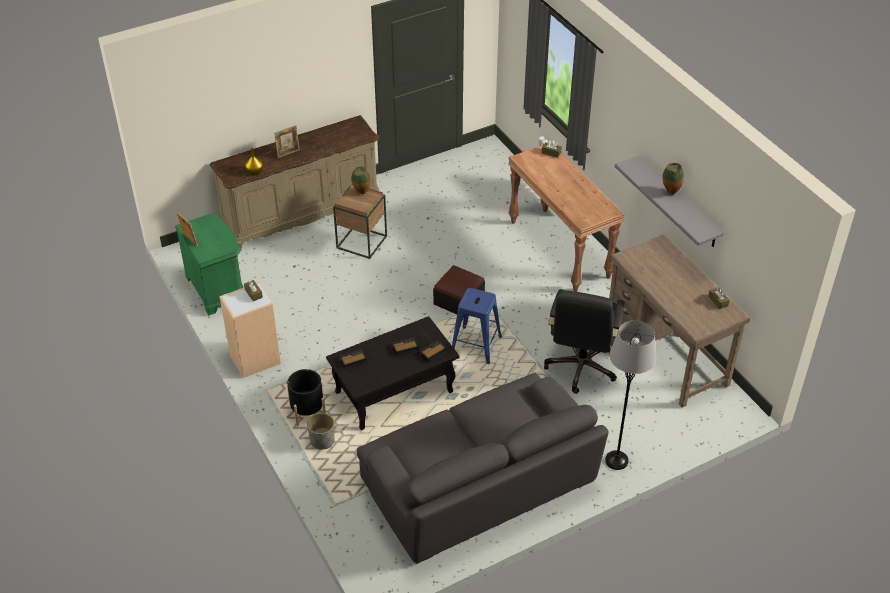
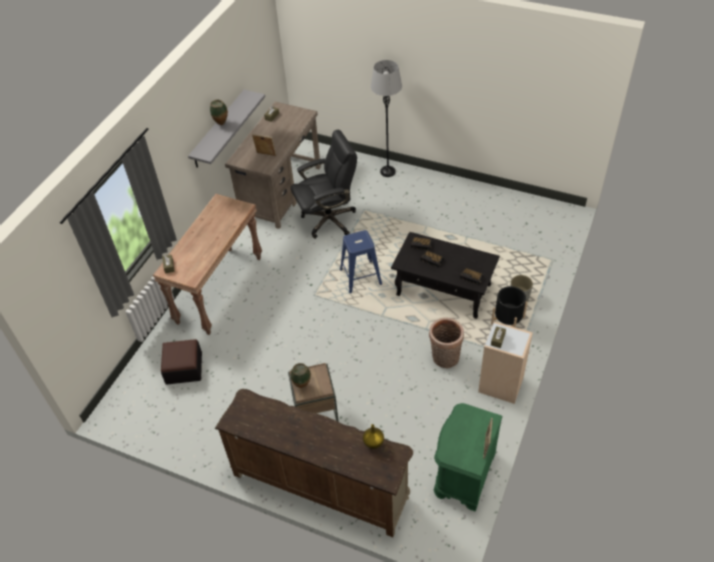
camera: 125 degrees left, 5 degrees up
(288, 153) = (323, 439): picture frame -> picture frame (265, 155)
(321, 342) = (444, 359): none -> basket
(459, 300) = (326, 311): ottoman -> ottoman (184, 368)
(479, 483) = (465, 212): grey sofa -> none

